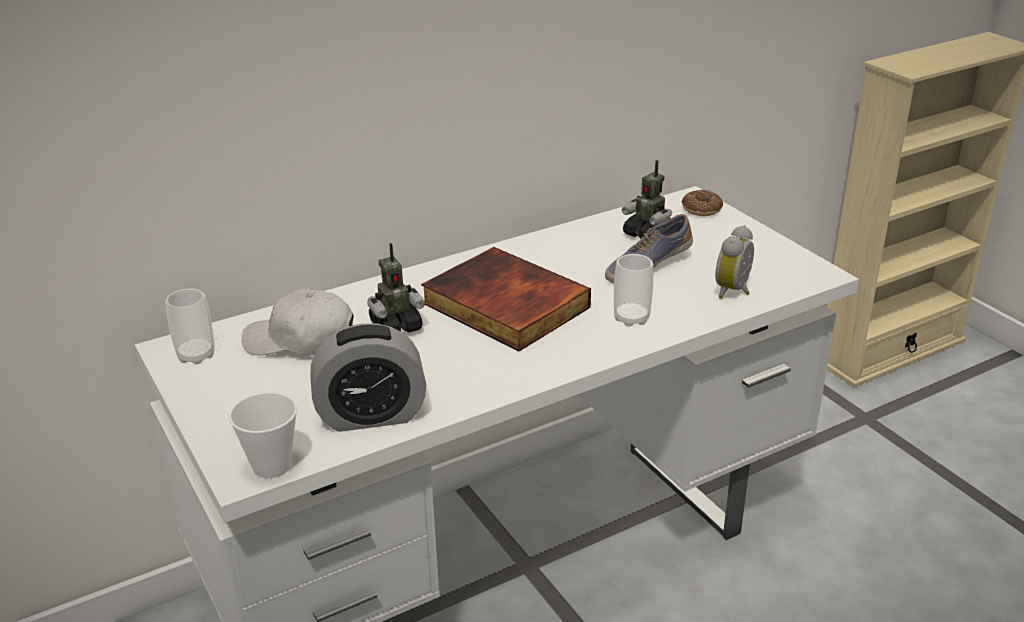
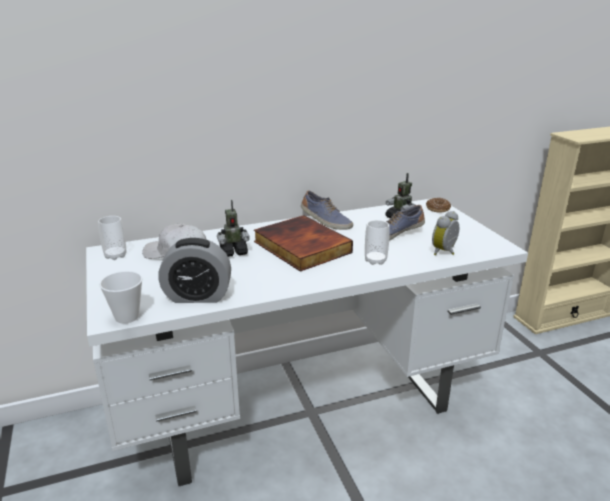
camera: 10 degrees right, 5 degrees down
(527, 252) = (325, 222): none -> shoe

